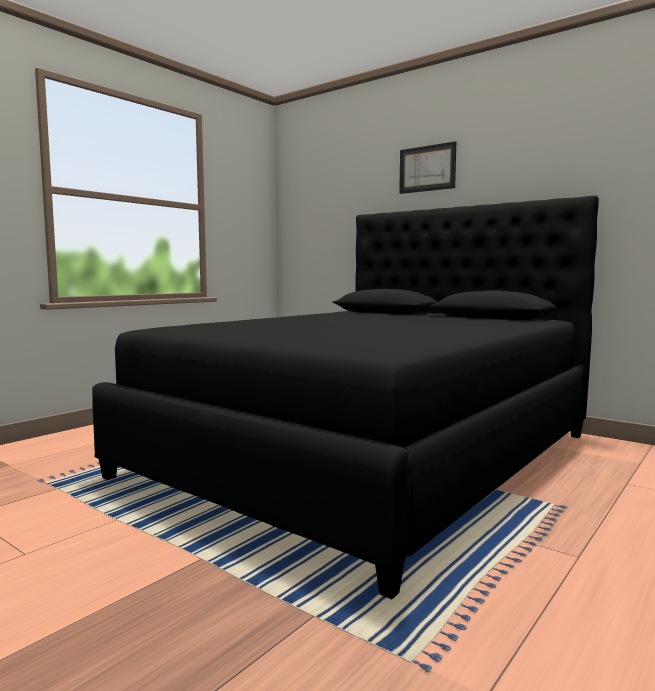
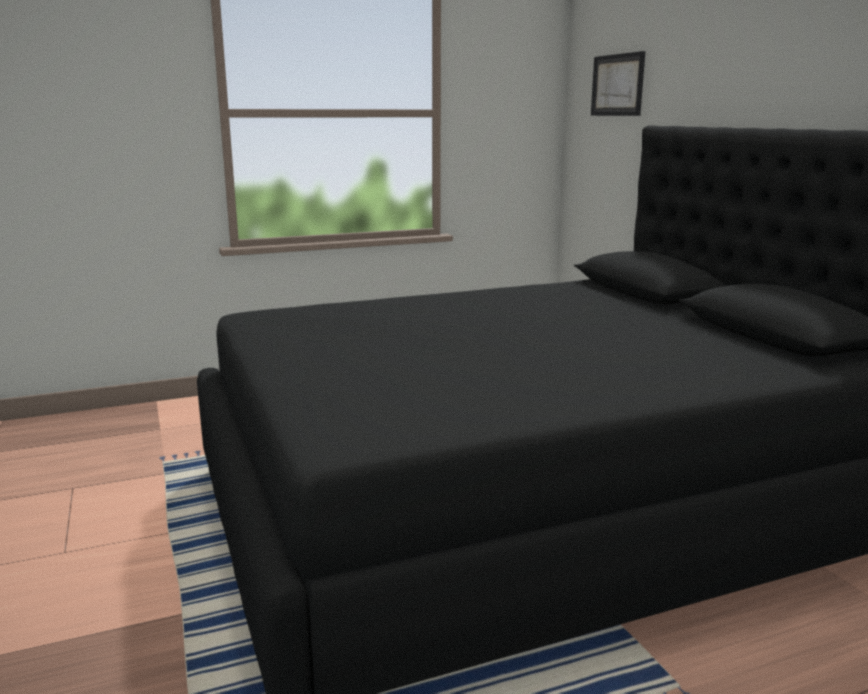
camera: 30 degrees right, 10 degrees up
(427, 168) = (752, 53): picture -> picture (617, 85)

